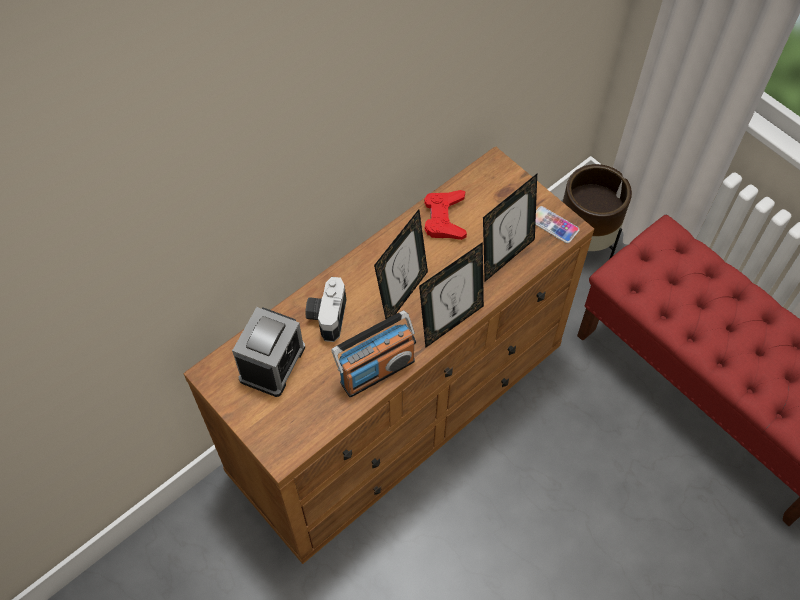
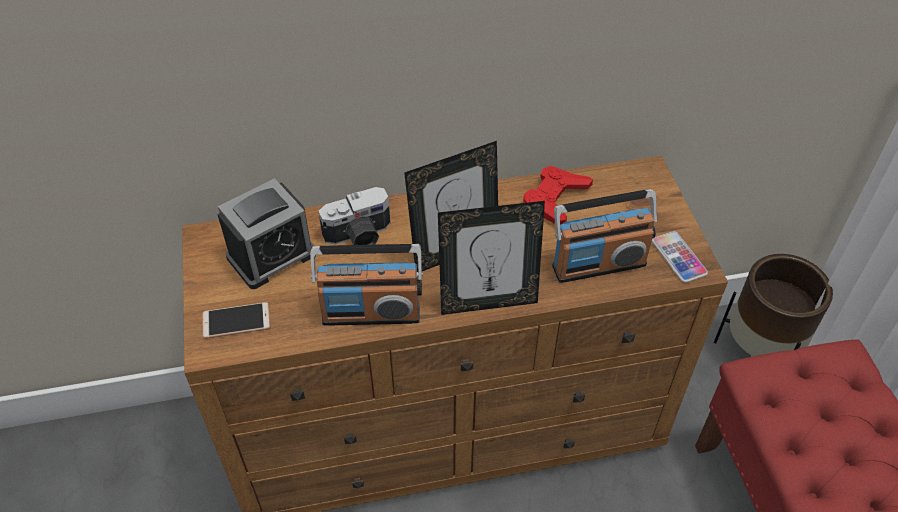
camera: 30 degrees right, 10 degrees down
(286, 426) = (236, 321): none -> phone
(325, 315) = (359, 236): camera -> camera turned 150 degrees counterclockwise
(505, 256) = (598, 264): picture frame -> radio

